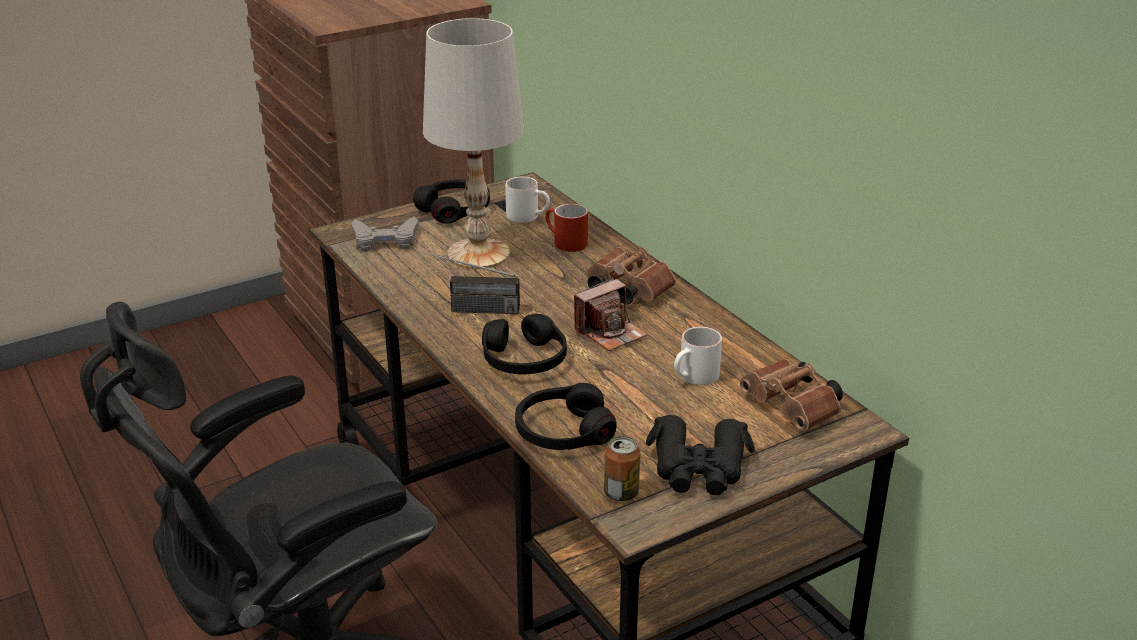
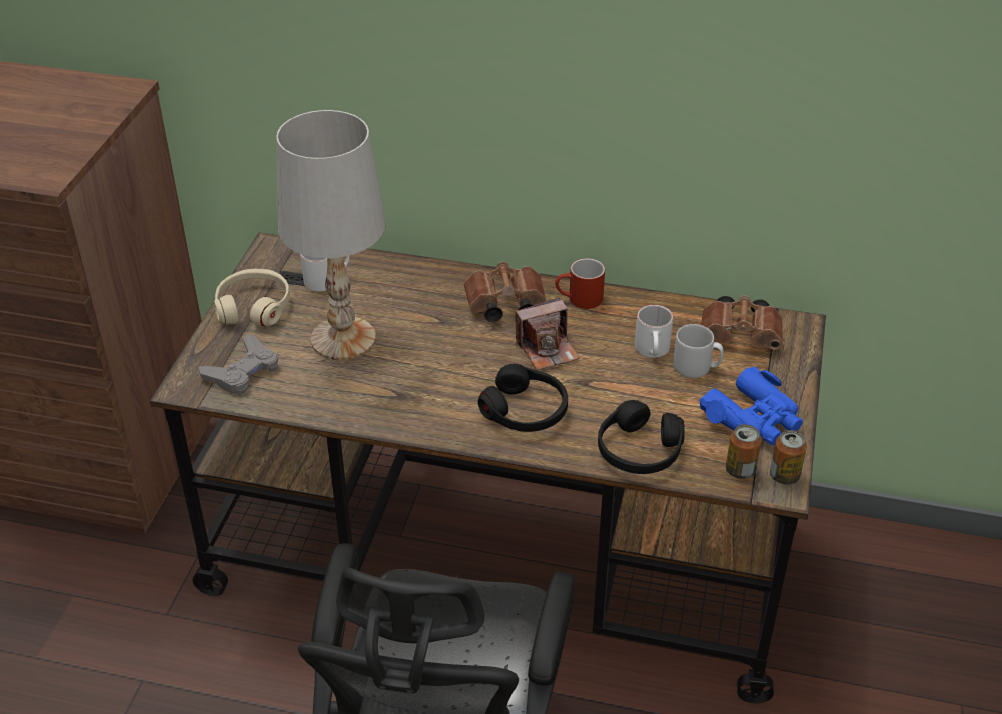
camera: 45 degrees left, 10 degrees up
(455, 210) = (253, 307): black headphones -> beige headphones
(467, 309) = (416, 395): radio -> none
(564, 243) = (393, 288): red mug -> red mug (579, 300)
(610, 333) = (547, 349): camera -> camera turned 60 degrees clockwise
(652, 520) = (784, 476): none -> can
(698, 468) = (754, 418): black binoculars -> blue binoculars
(712, 407) = (696, 367): none -> grey mug

